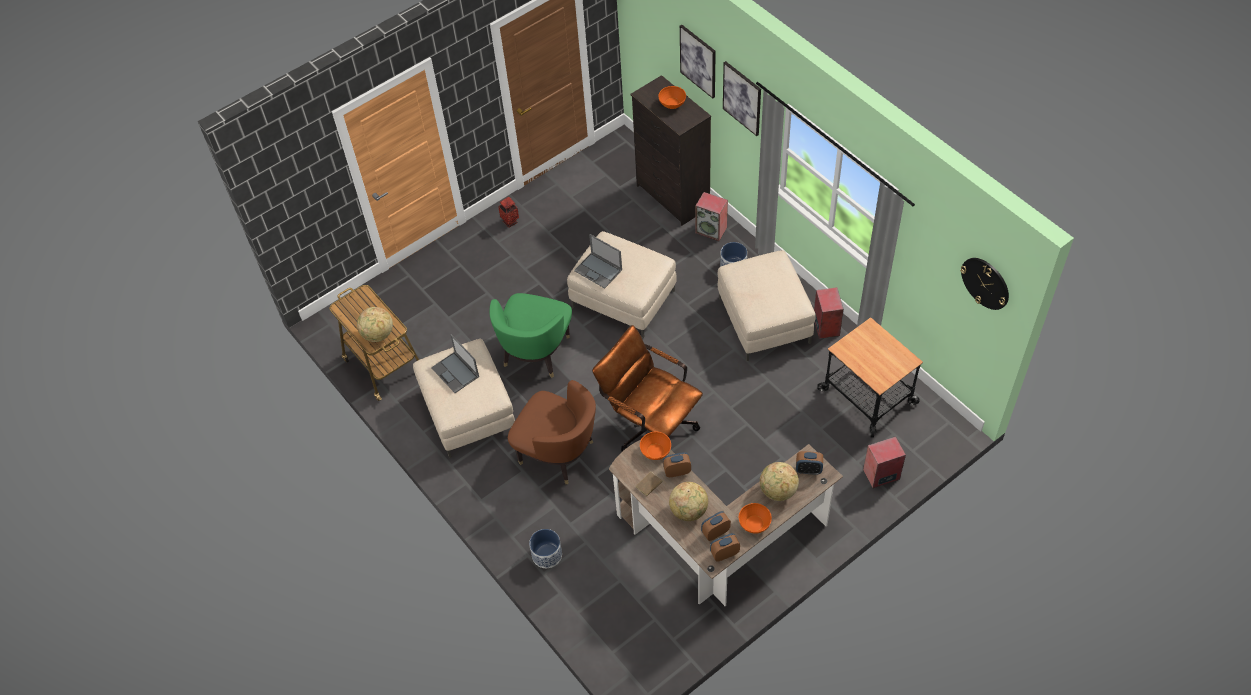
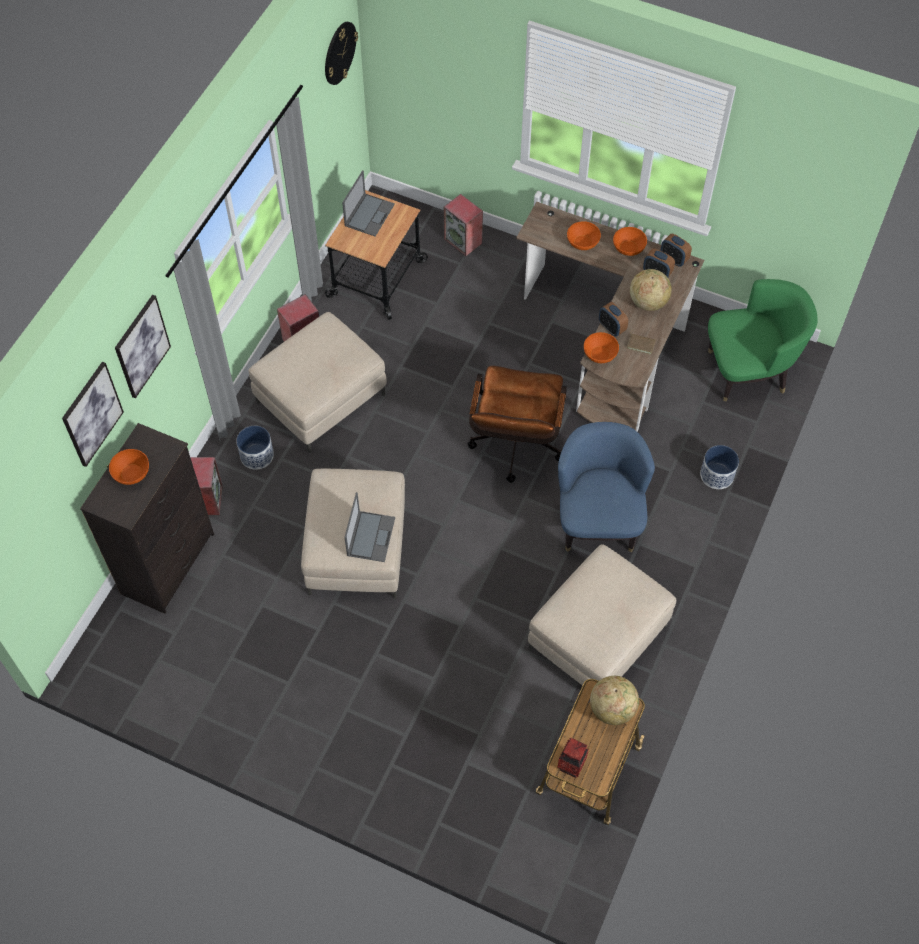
camera: 120 degrees left, 5 degrees up
(455, 372) = (596, 617): laptop -> laptop (369, 214)
(510, 222) = (290, 740): vase -> vase (571, 766)
(536, 353) = (481, 606): green armchair -> green armchair (748, 371)
(558, 453) = (598, 519): brown armchair -> blue armchair
(778, 491) = (583, 242): globe -> orange bowl
(808, 469) = (545, 228): alarm clock -> none

